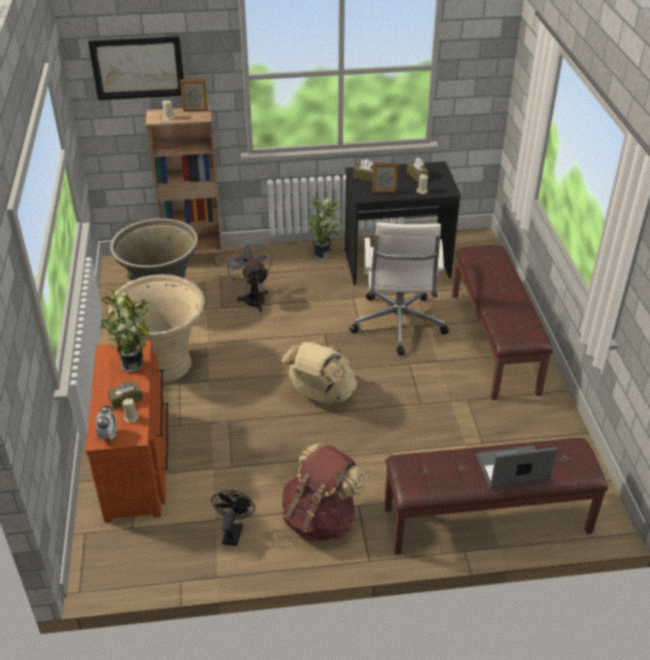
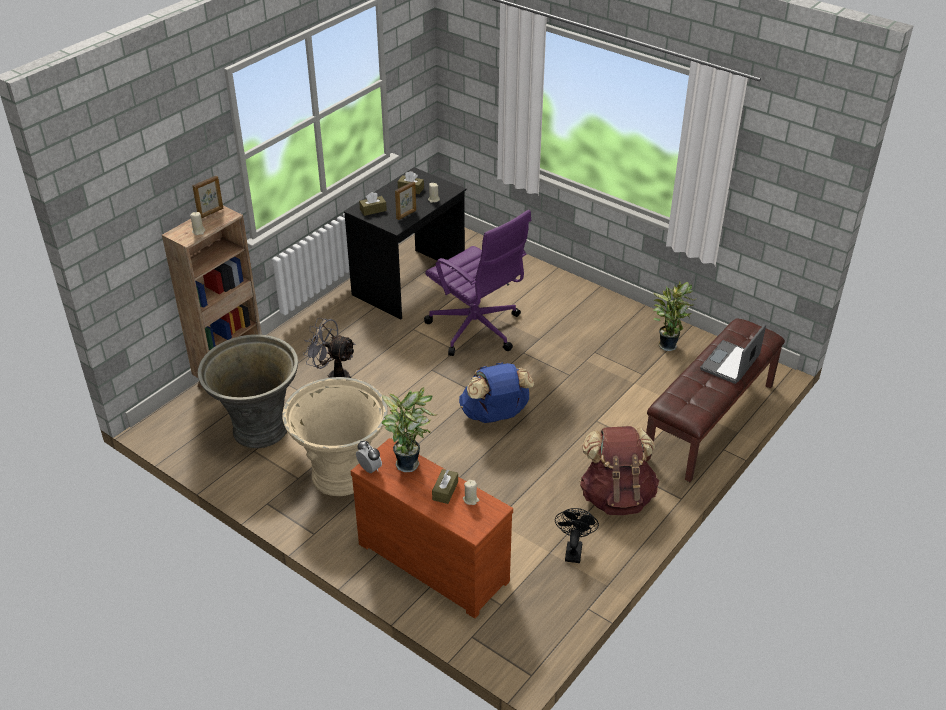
camera: 45 degrees left, 0 degrees up
(108, 435) = (475, 523): alarm clock -> alarm clock (369, 469)
(138, 67) = (146, 191): picture -> none
(233, 531) = (573, 549): black fan -> black fan turned 45 degrees clockwise
(320, 395) = (495, 415): beige backpack -> blue backpack
(323, 254) = (340, 309): potted plant -> potted plant (667, 344)
(398, 325) = (476, 330): white office chair -> purple office chair
(494, 342) = (558, 301): brown bench -> none

